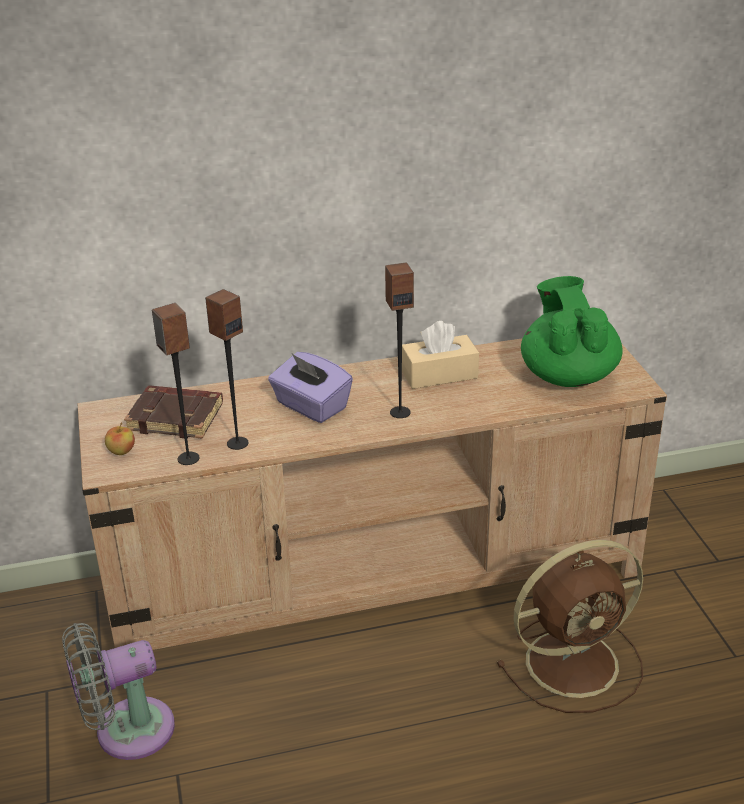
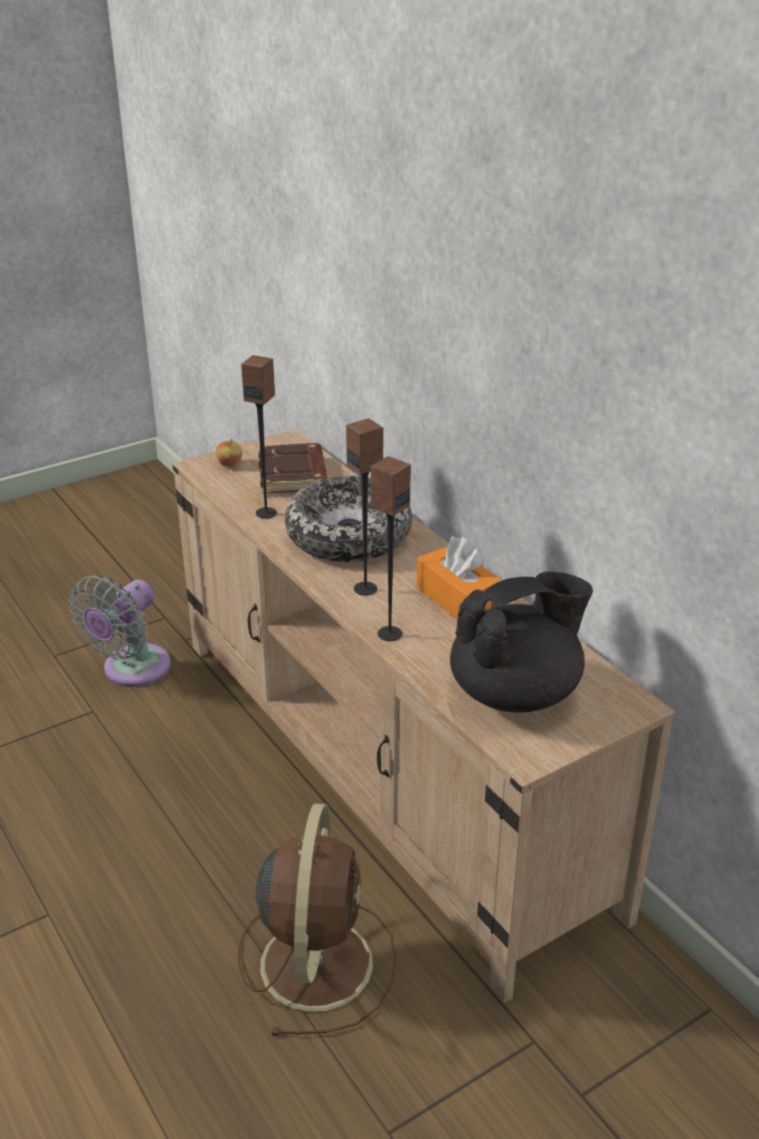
camera: 70 degrees right, 0 degrees up
(126, 732) = (131, 670): grey fan -> grey fan turned 105 degrees counterclockwise
(188, 459) = (231, 496): speaker -> speaker (389, 633)
(311, 406) = (348, 536): purple tissue box -> bowl
(439, 374) = (458, 599): beige tissue box -> orange tissue box
(568, 375) = (516, 693): green teapot -> black teapot
(575, 662) = (317, 959): brown fan -> brown fan turned 135 degrees counterclockwise

